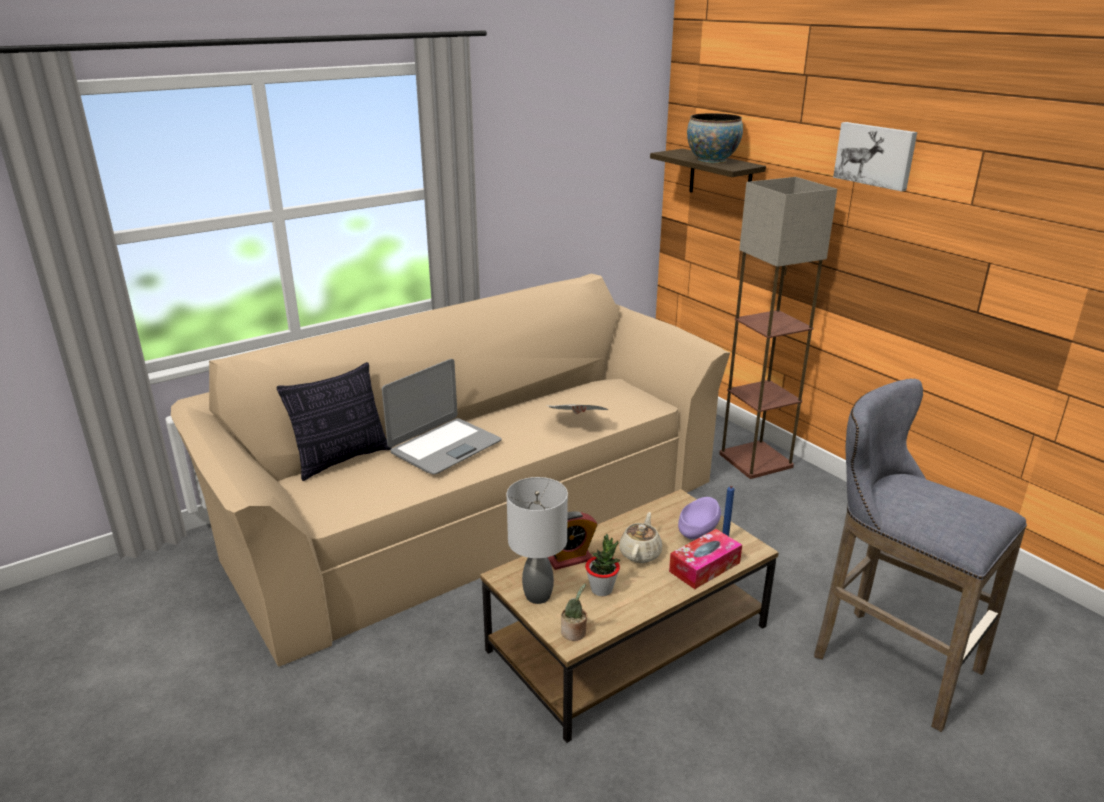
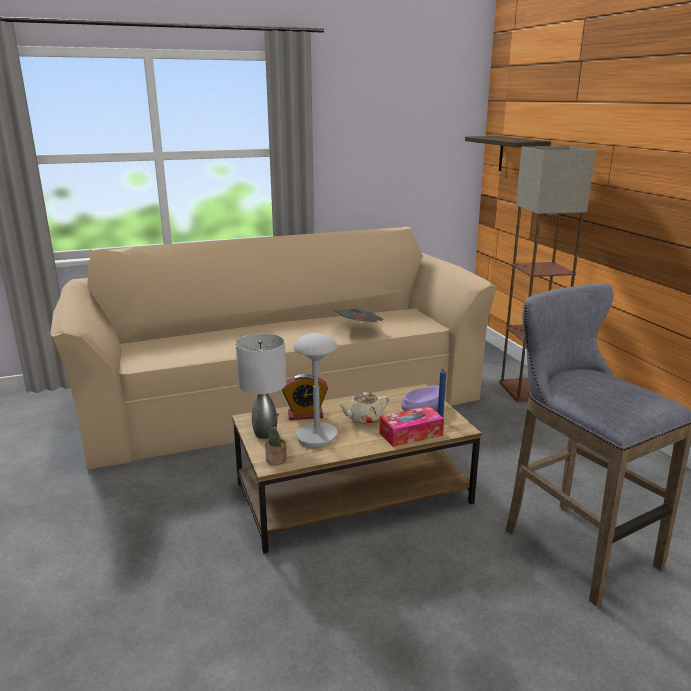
camera: 15 degrees right, 5 degrees down
(342, 459) = (174, 333): pillow -> none
(444, 447) = (249, 332): laptop -> none
(602, 589) = (317, 436): potted plant -> grey table lamp
(640, 553) = (364, 418): beige teapot -> beige teapot turned 150 degrees counterclockwise
(712, 160) = (508, 139): bowl -> none
(875, 155) = (629, 120): picture -> none

